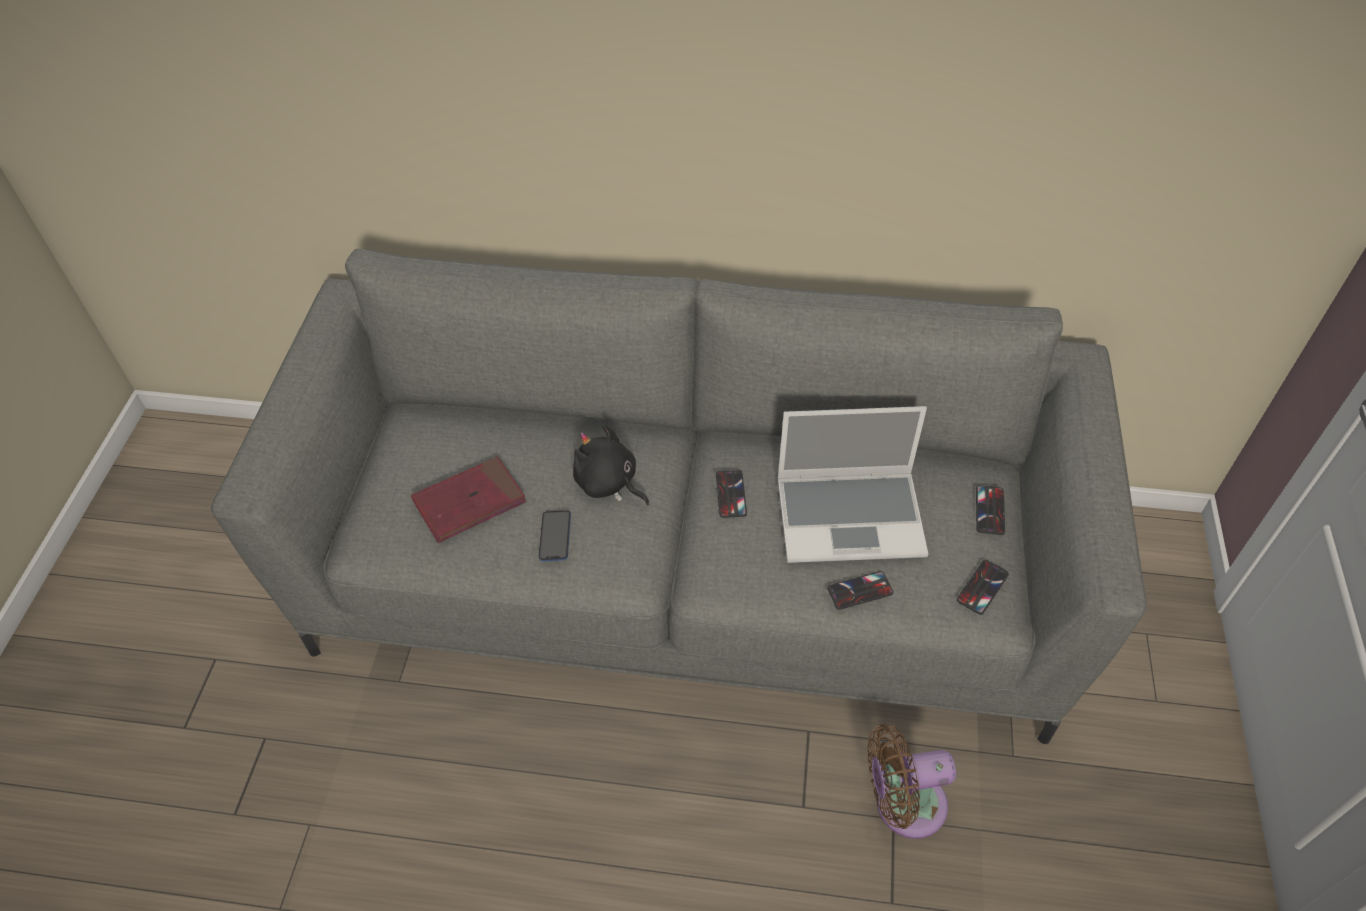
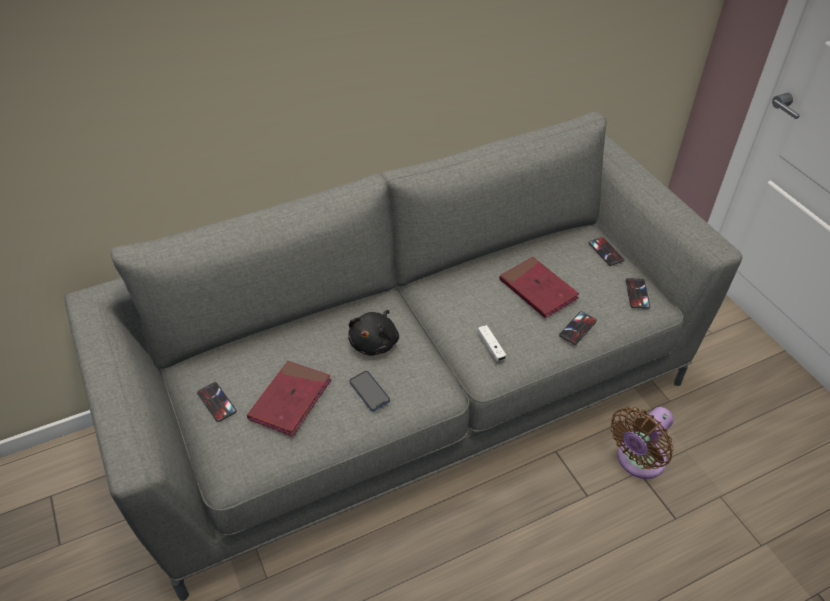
camera: 35 degrees left, 5 degrees down
(608, 483) = (375, 342): black plush toy -> black plush toy turned 75 degrees counterclockwise
(730, 494) = (457, 311): phone -> phone (216, 402)
(733, 557) = (491, 347): none -> white game controller
(851, 516) = (538, 290): laptop -> red book

